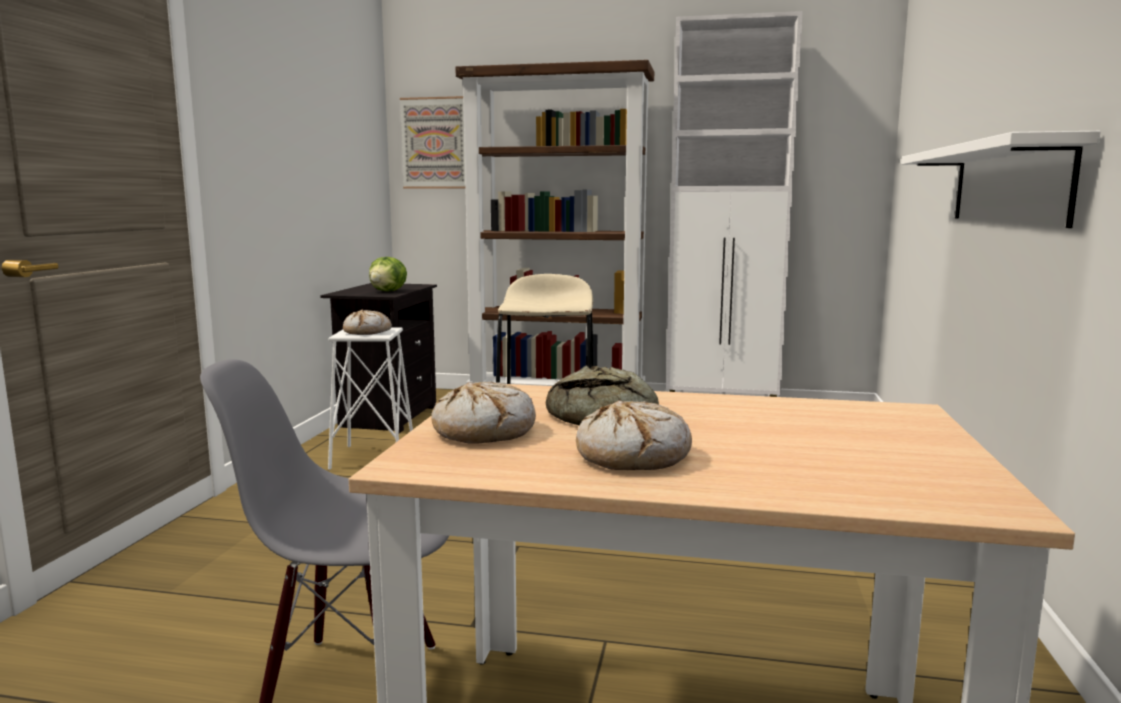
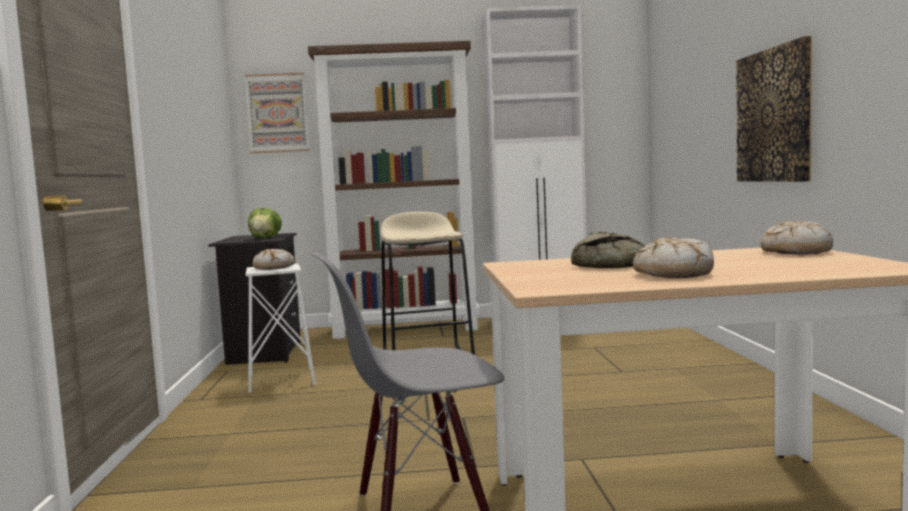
camera: 15 degrees left, 5 degrees down
(485, 430) = (552, 276): bread -> bread (795, 252)
(1007, 184) = (774, 115): white shelf -> picture

